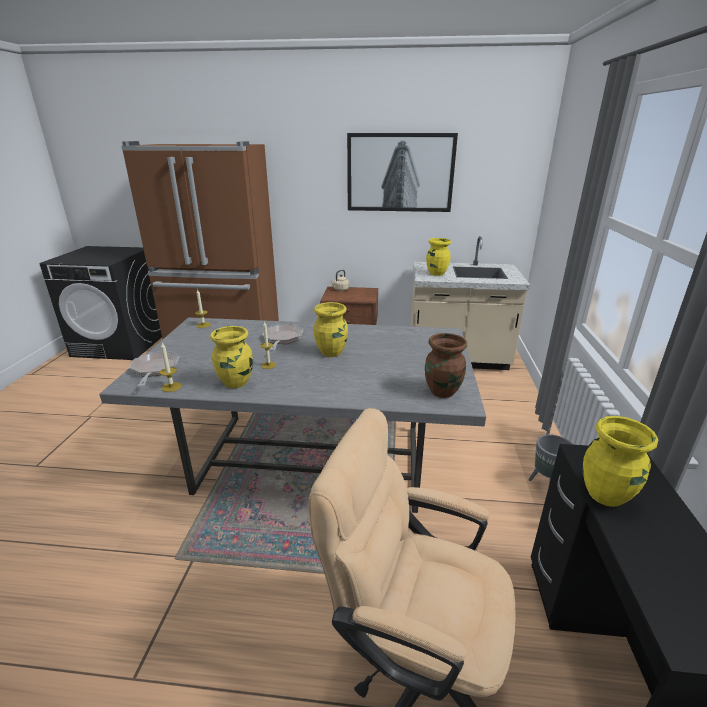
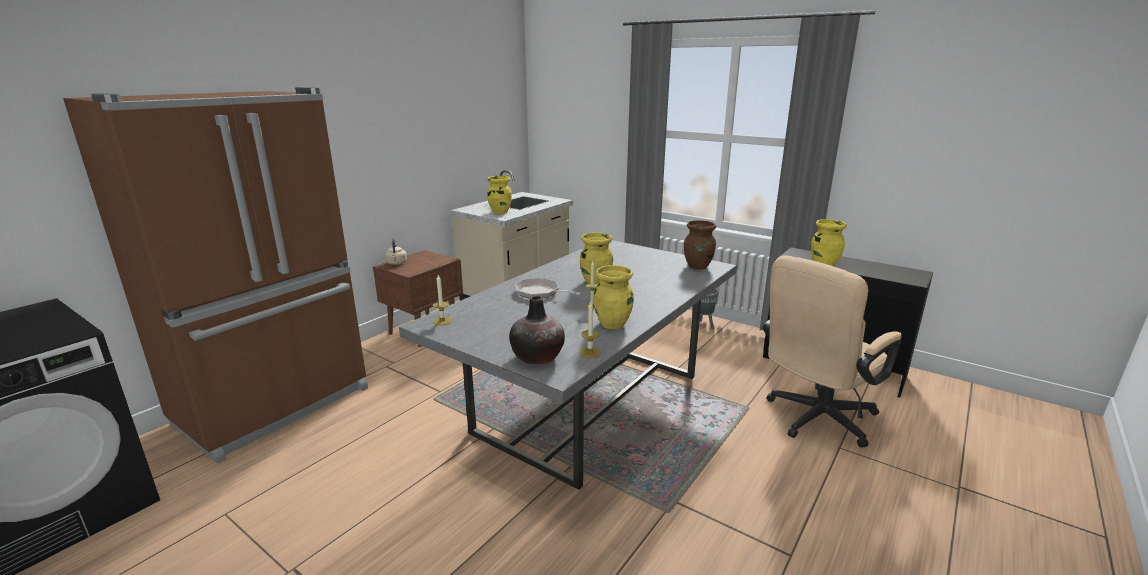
camera: 60 degrees left, 5 degrees down
(155, 370) = (537, 357): frying pan -> vase
(400, 173) = (424, 116): picture -> none

